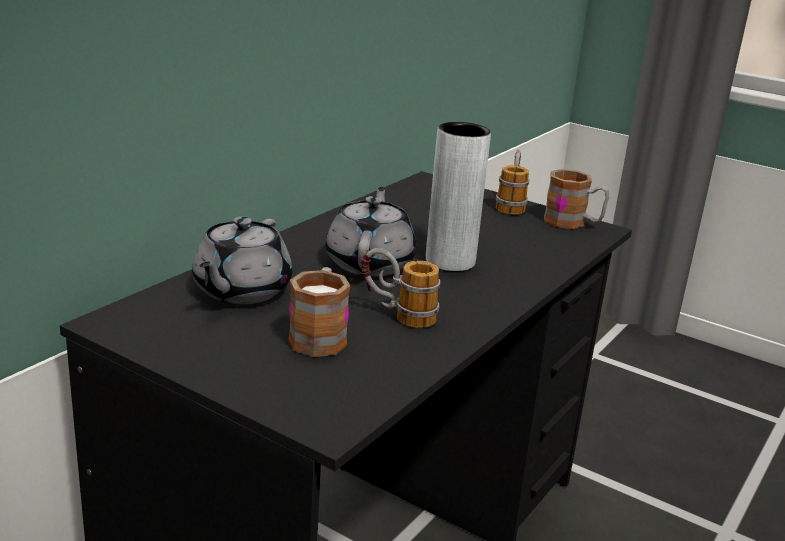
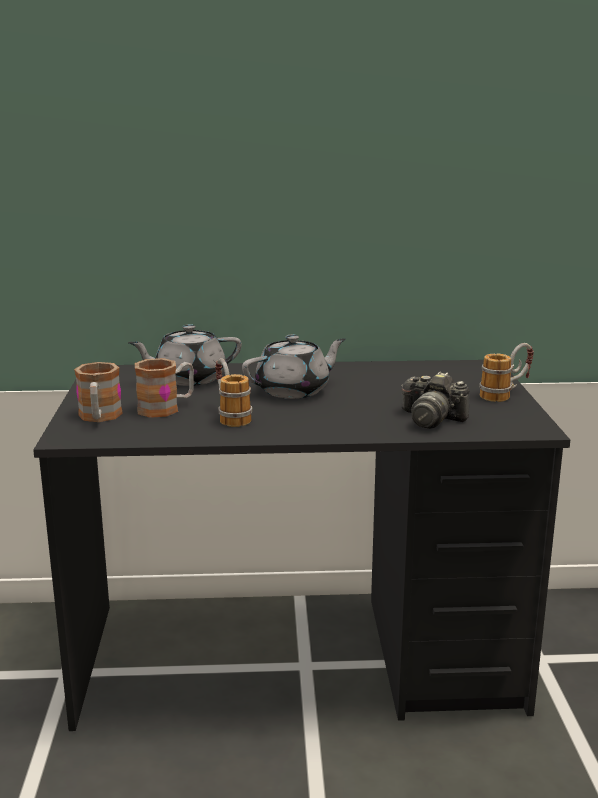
camera: 55 degrees right, 5 degrees down
(450, 261) = (347, 406): grey vase -> none
(530, 248) = (431, 419): none -> camera
(573, 223) = (522, 419): mug -> mug (99, 418)

